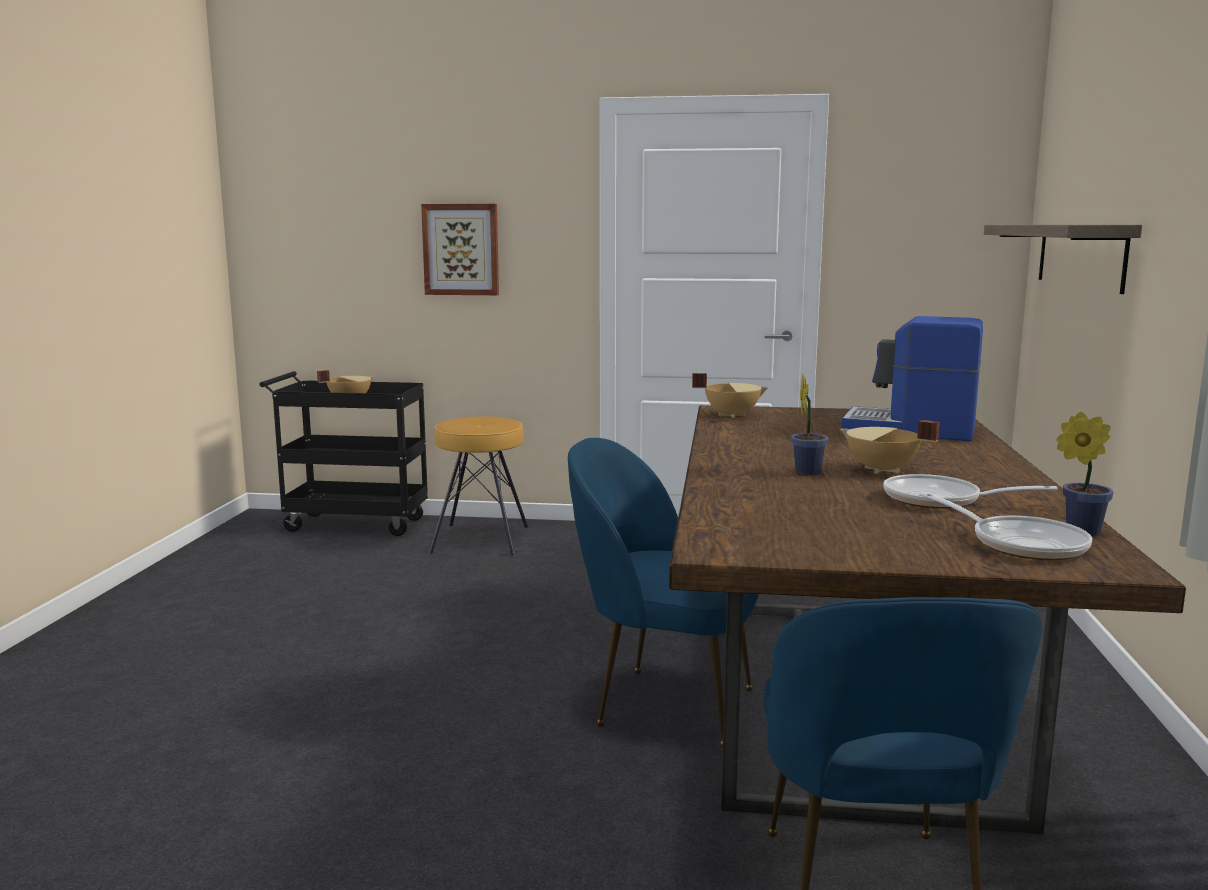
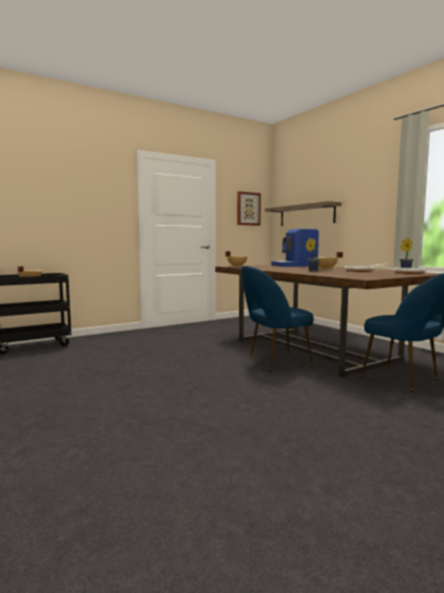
camera: 40 degrees left, 5 degrees down
(461, 249) = (77, 210): picture -> picture (248, 209)
(481, 539) = (106, 340): brown stool -> none

